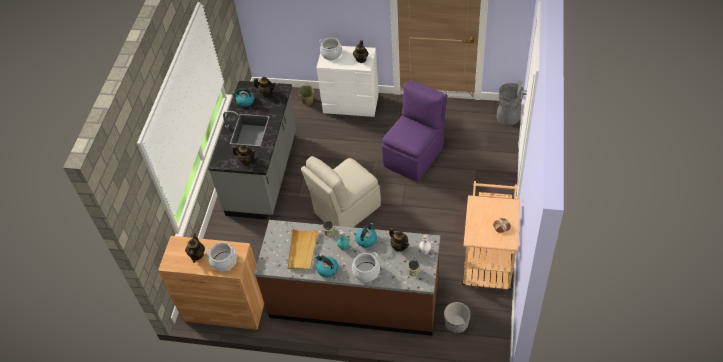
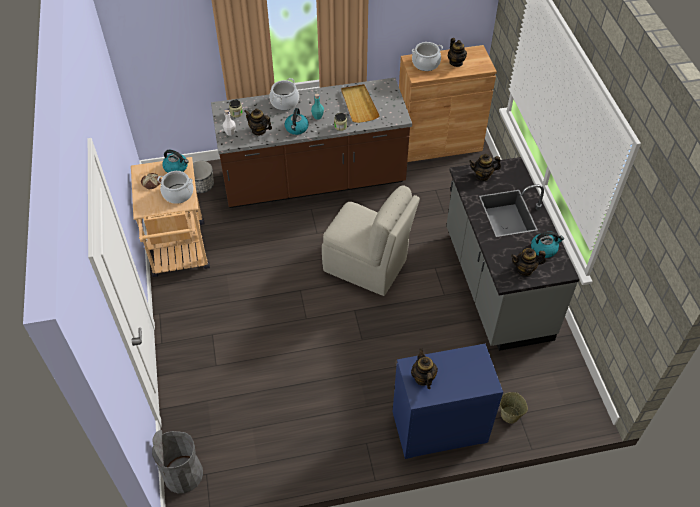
camera: 155 degrees right, 0 degrees up
(327, 269) = (325, 96): kettle -> kettle (176, 168)
(331, 54) = (476, 376): cooking pot -> cooking pot (178, 194)
(345, 210) = (367, 266): beige chair -> beige chair turned 90 degrees clockwise
(351, 104) = (438, 427): white dresser -> blue dresser
(414, 156) = (308, 363): purple chair -> none

